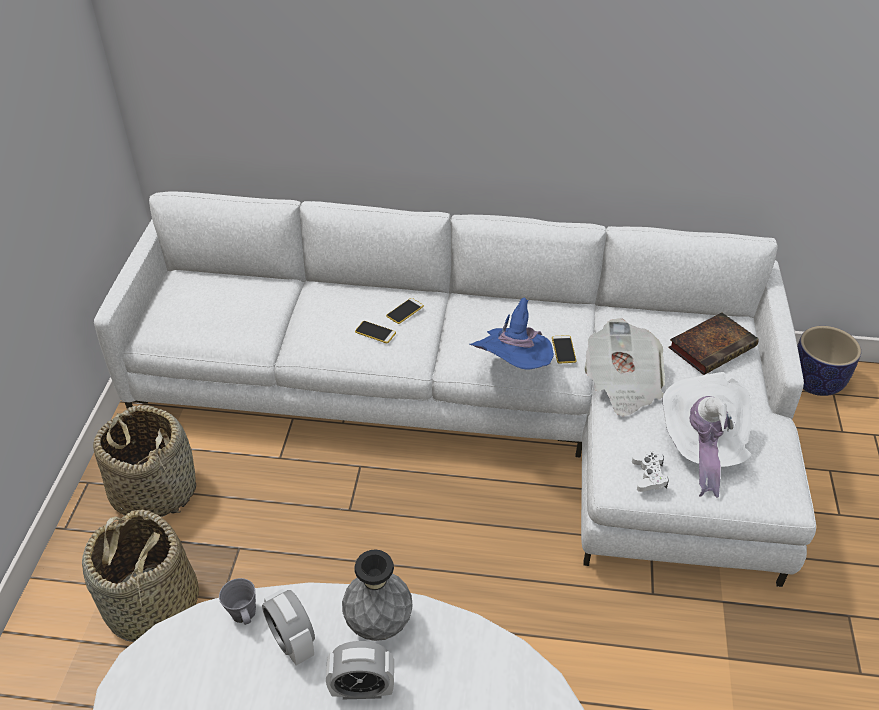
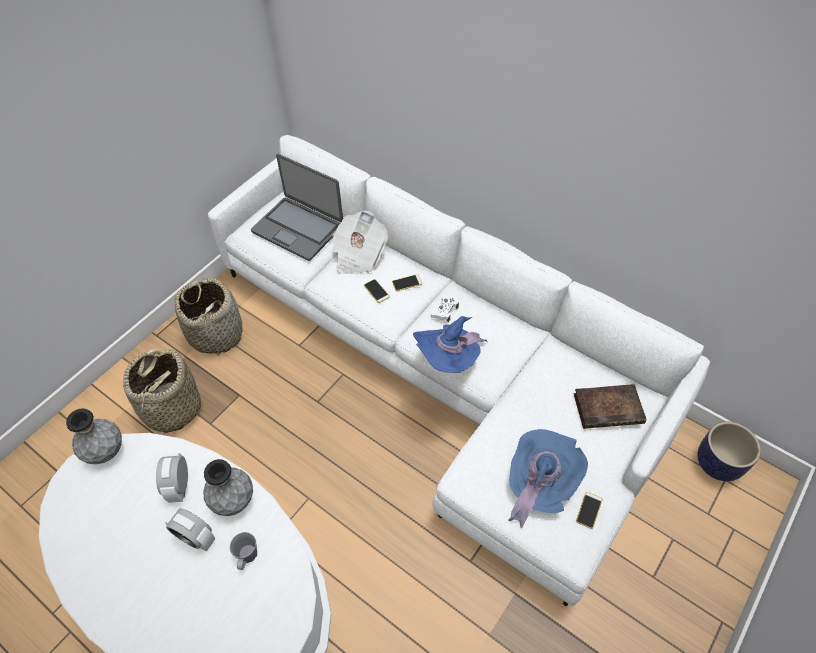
camera: 30 degrees right, 10 degrees up
(152, 654) = (106, 452): none -> grey vase
(223, 302) = (298, 228): none -> laptop
(243, 614) = (166, 452): grey mug -> grey mug (247, 555)
(563, 349) = (495, 360): phone -> phone (589, 510)
(622, 384) = (517, 407): newspaper -> newspaper (358, 255)
(649, 475) = (484, 486): white game controller -> white game controller (444, 311)
(701, 447) = (539, 484): white hat -> blue hat

